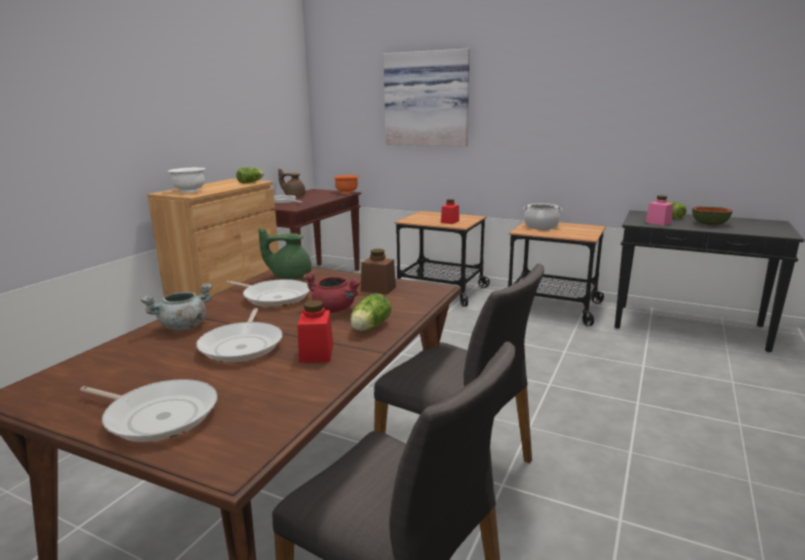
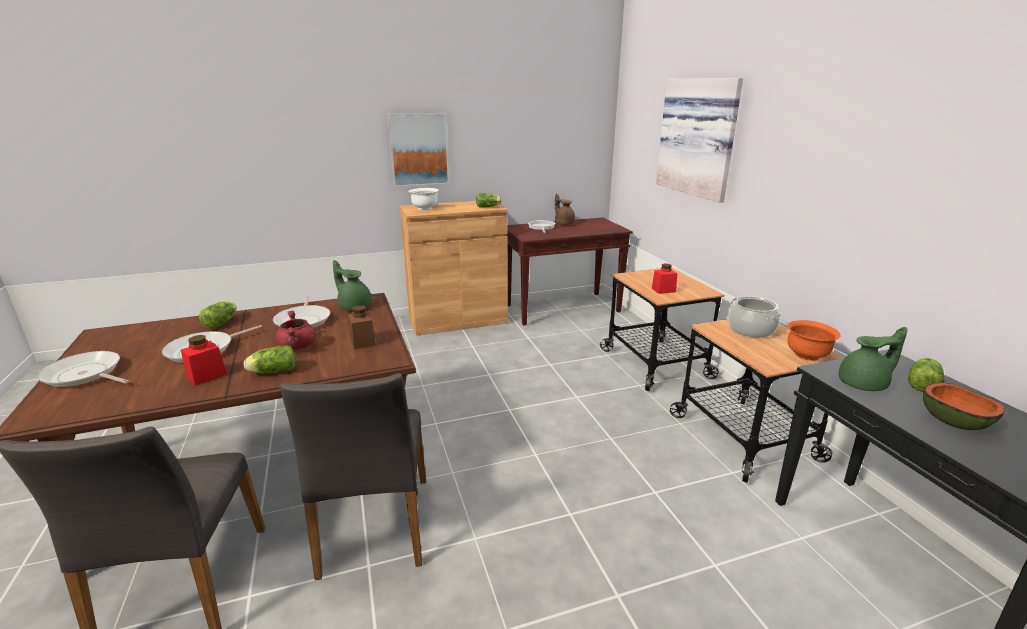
camera: 45 degrees right, 5 degrees up
(157, 125) = (419, 150): none -> picture
(158, 415) = (85, 375): frying pan -> frying pan turned 135 degrees clockwise
(183, 327) = (222, 322): grey cooking pot -> lettuce
(346, 192) = (617, 229): orange bowl -> orange bowl (807, 355)
(658, 222) = (864, 384): pink jar -> green teapot

